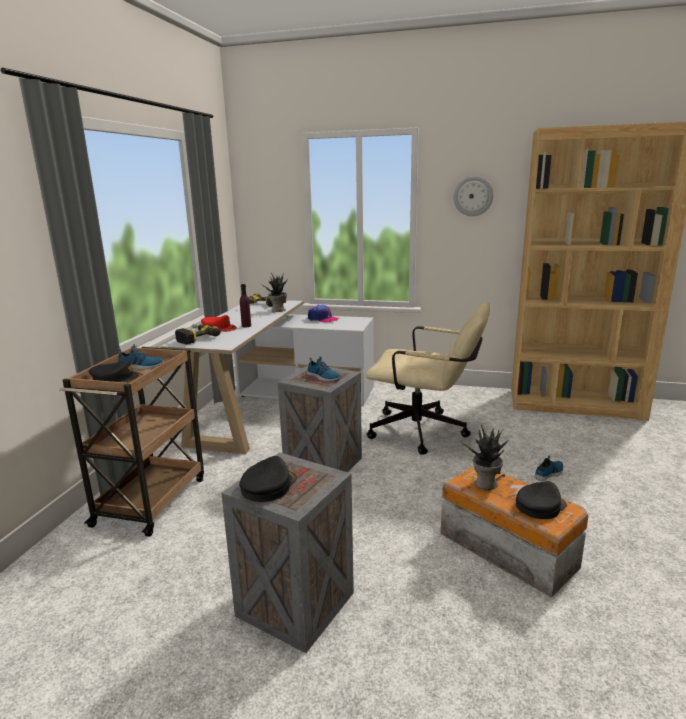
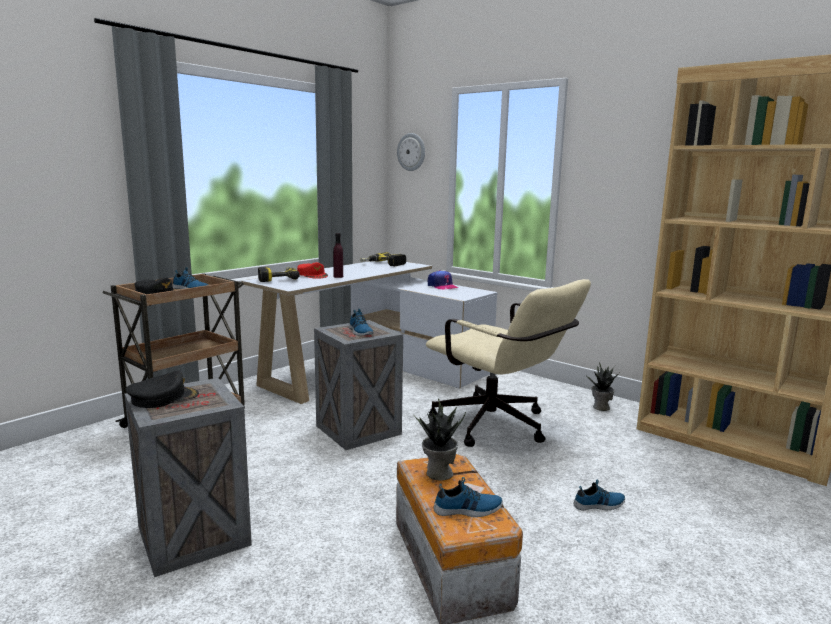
camera: 25 degrees right, 5 degrees down
(278, 310) = (392, 269): potted plant -> potted plant (600, 407)
(473, 196) = (624, 158): wall clock -> wall clock (411, 152)
(539, 505) = (468, 510): black cap -> shoe

